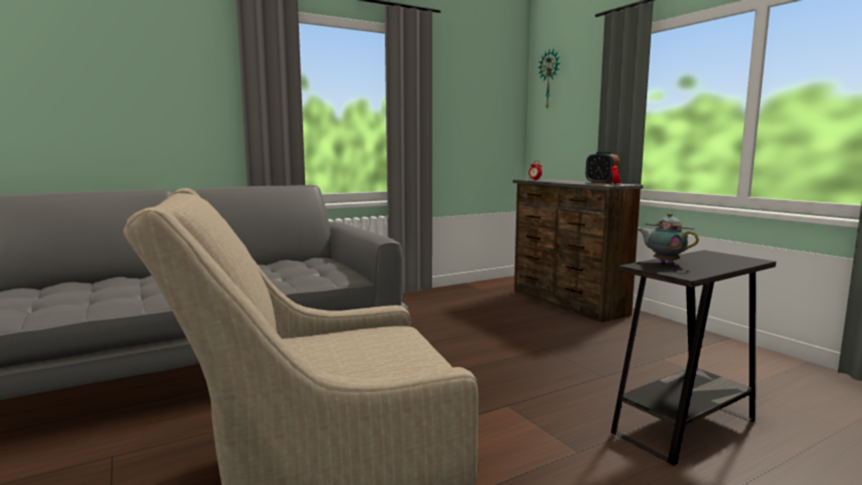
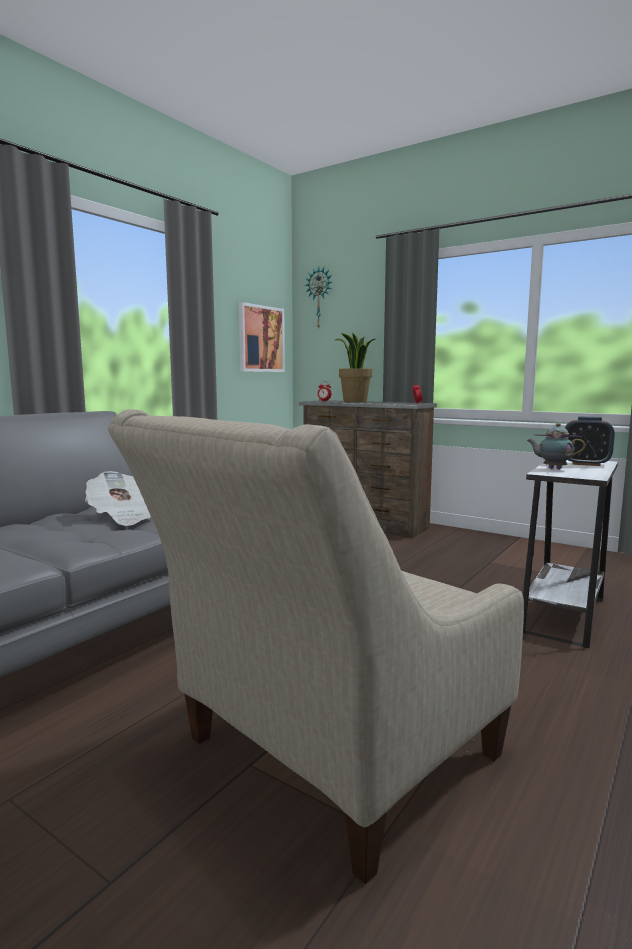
camera: 25 degrees left, 0 degrees up
(287, 271) = (124, 517): none -> newspaper
(489, 120) = (261, 339): none -> picture
(564, 181) = (355, 401): none -> potted plant
(601, 183) = (397, 402): alarm clock -> alarm clock (586, 464)
(684, 426) = (563, 615): black side table -> white side table

